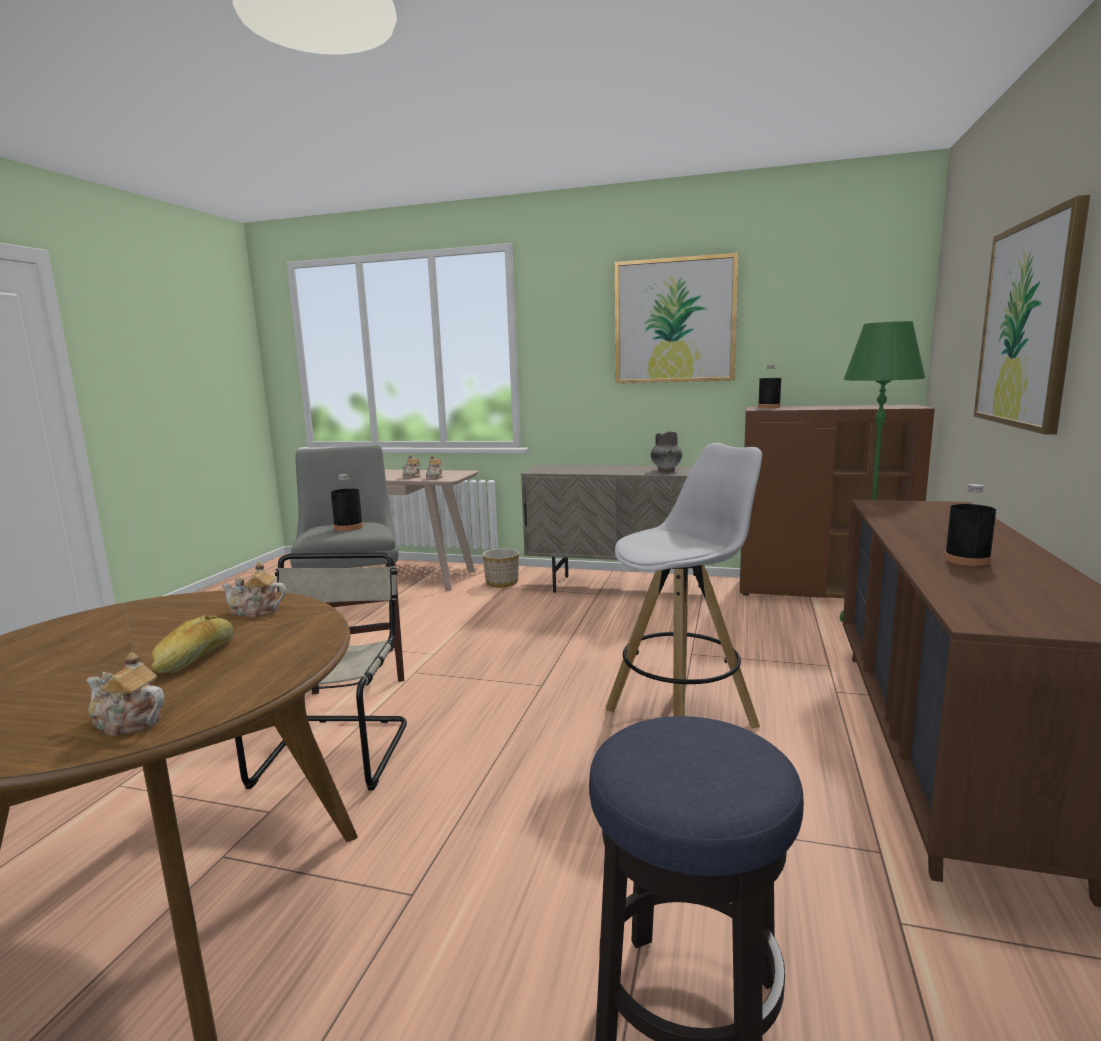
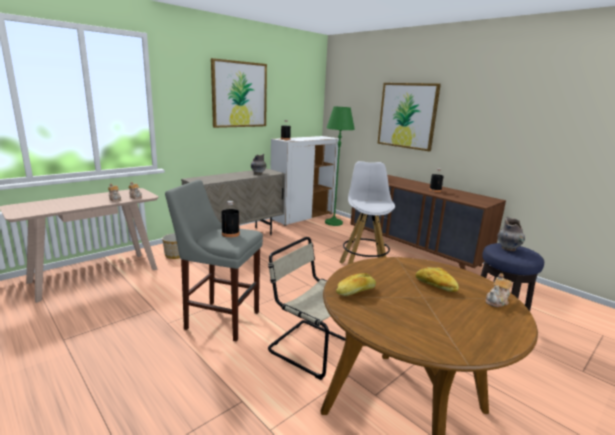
camera: 60 degrees left, 5 degrees up
(146, 613) = (355, 291): none -> bread
(255, 611) = (381, 270): teapot -> none
(693, 746) = (508, 249): none -> grey vase
(822, 592) = (303, 216): brown cabinet -> white cabinet

